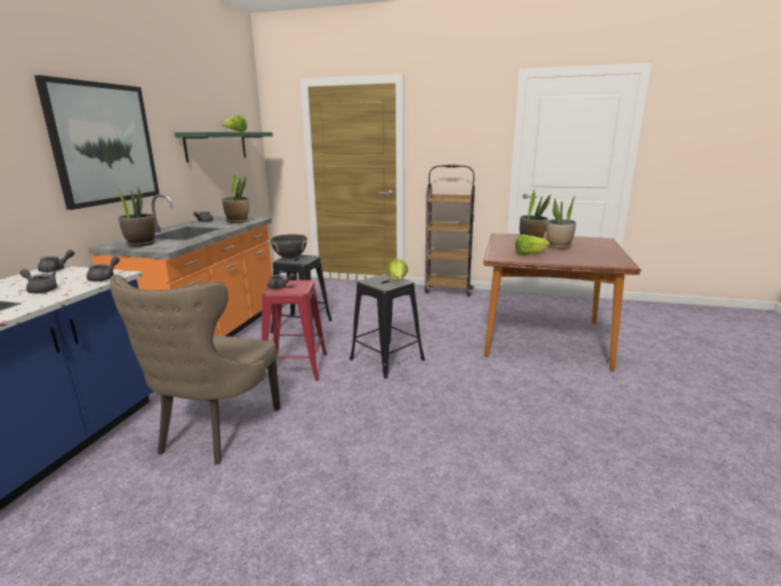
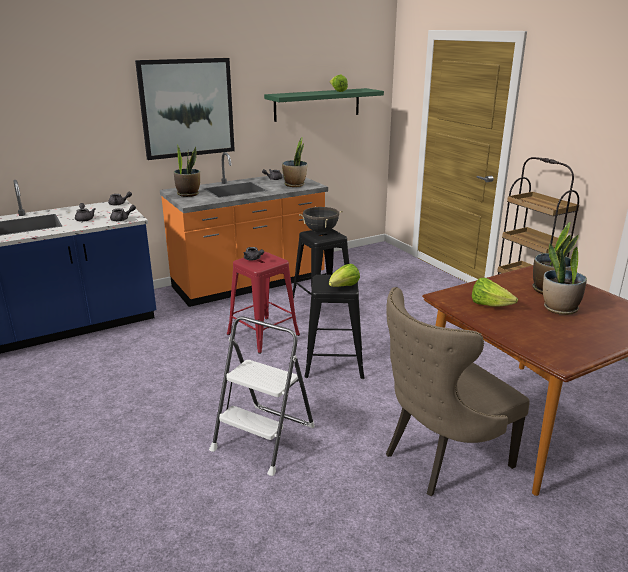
camera: 45 degrees right, 5 degrees up
(215, 431) = (154, 356): beige chair -> beige chair (441, 458)
(434, 430) = (266, 435): none -> white step ladder

